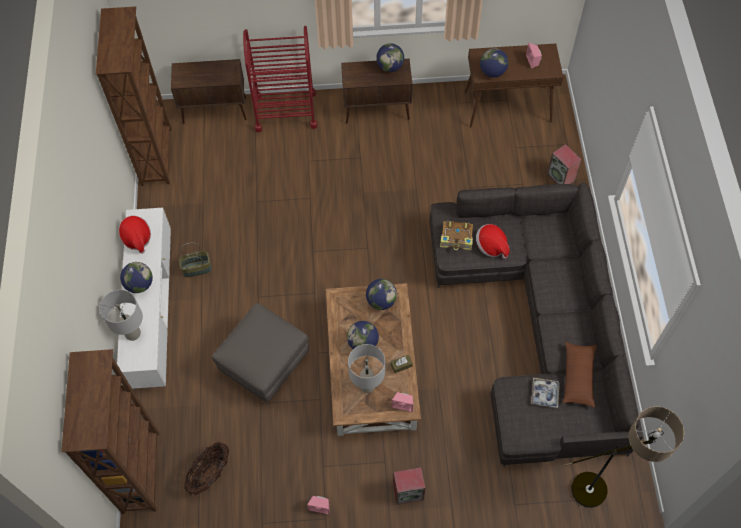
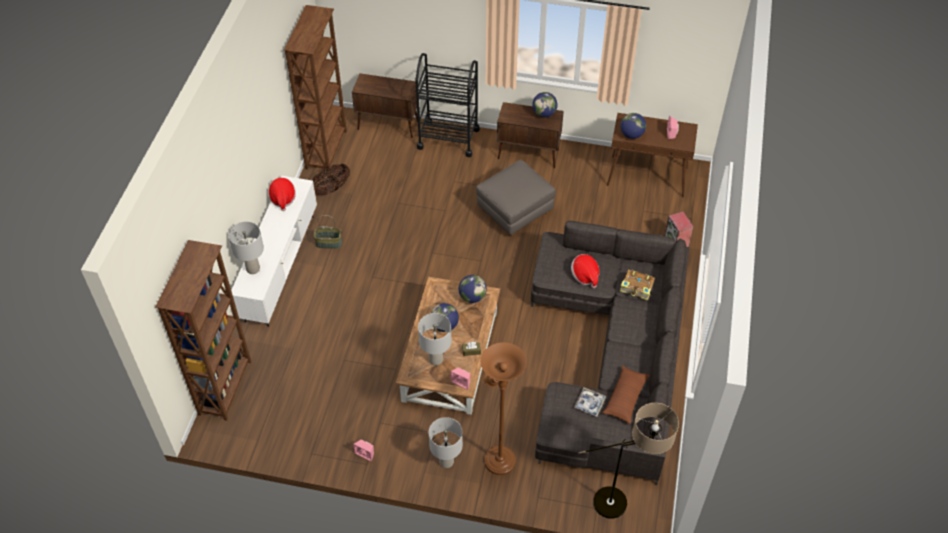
camera: 15 degrees right, 10 degrees down
(139, 284) = (272, 234): globe -> none
(210, 474) = (281, 403): basket -> basket (331, 188)
(264, 363) = (359, 330): grey ottoman -> grey ottoman (514, 212)
(285, 111) = (448, 138): red cart -> black cart
(408, 491) = (446, 462): speaker -> grey table lamp
(457, 239) = (556, 263): book -> book (637, 288)
(460, 470) = (498, 457): none -> brown floor lamp

